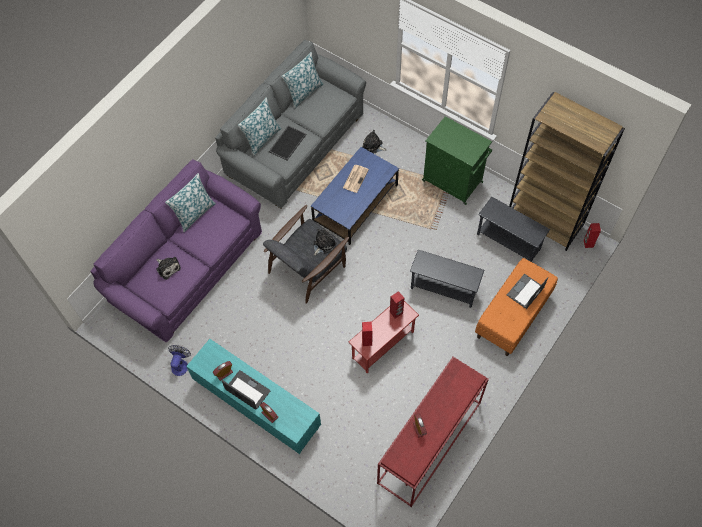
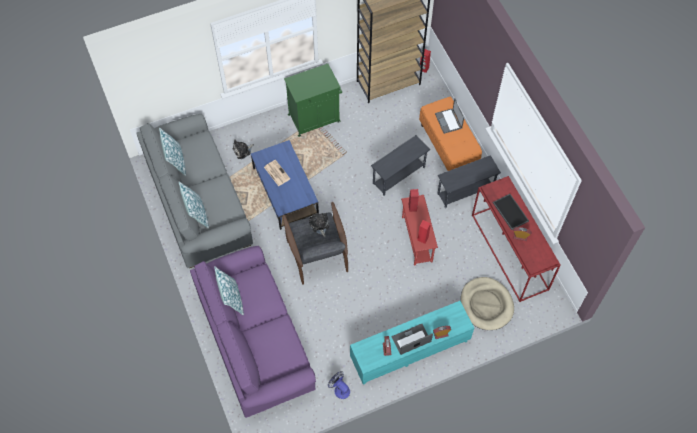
camera: 60 degrees left, 0 degrees up
(167, 268) = (268, 343): plush toy -> none
(287, 142) = (214, 198): tray -> tray (509, 211)
(352, 451) = (486, 304): none -> beige dog bed
(508, 242) = (389, 114): grey side table -> grey side table (465, 191)

